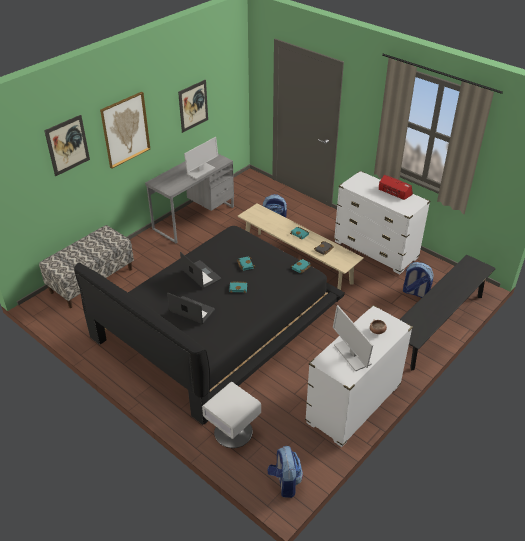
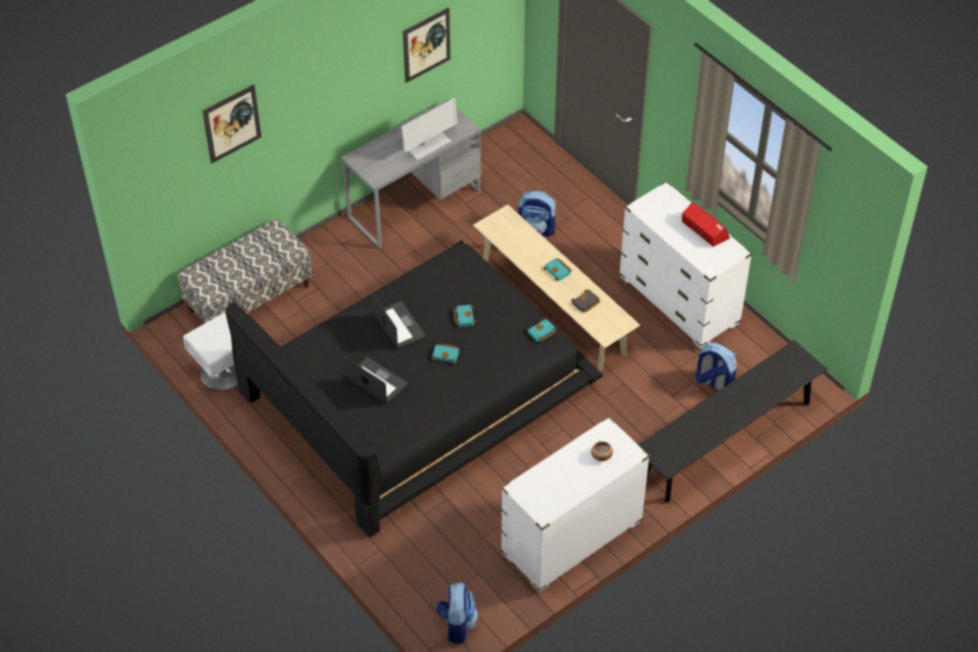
camera: 10 degrees right, 10 degrees up
(125, 129) = (316, 92): picture -> none
(232, 432) = (406, 552): white nightstand -> white nightstand (222, 372)
(351, 354) = (558, 483): monitor -> none

